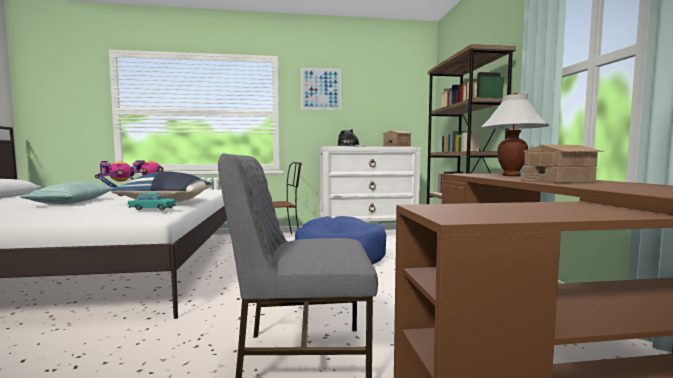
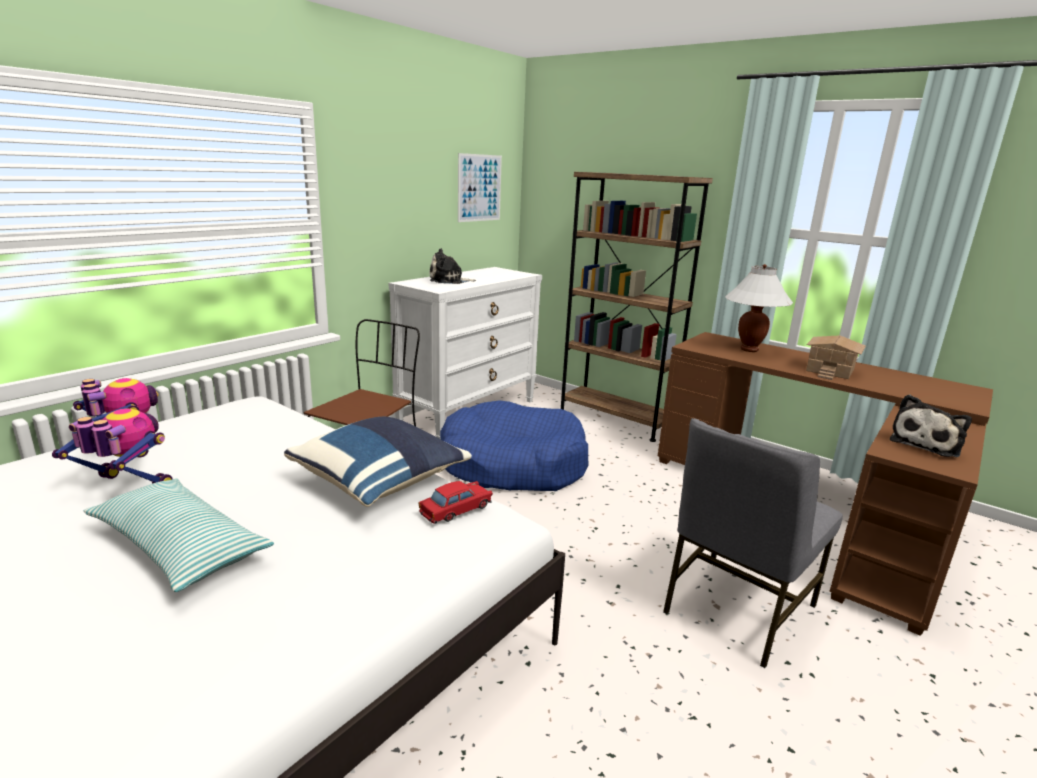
camera: 45 degrees left, 15 degrees up
(152, 209) = (456, 509): turquoise toy car -> red toy car
(321, 89) = (384, 173): picture -> picture (479, 188)
(397, 146) = (507, 274): toy house -> none
(502, 210) = (927, 444): none -> plush toy

